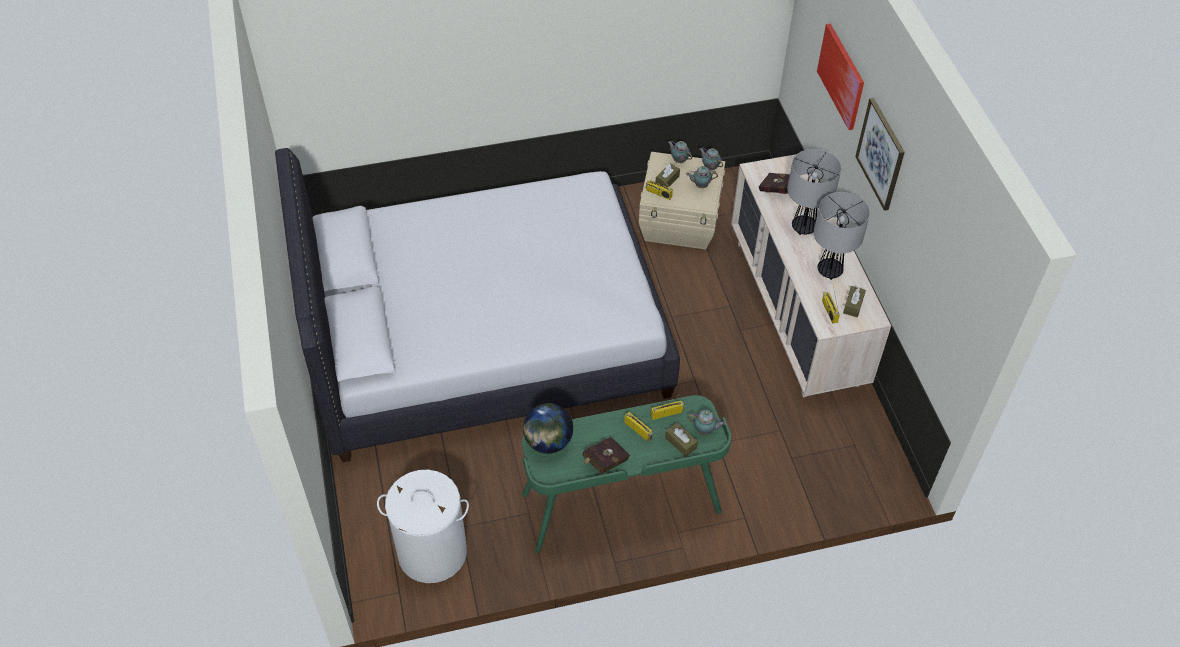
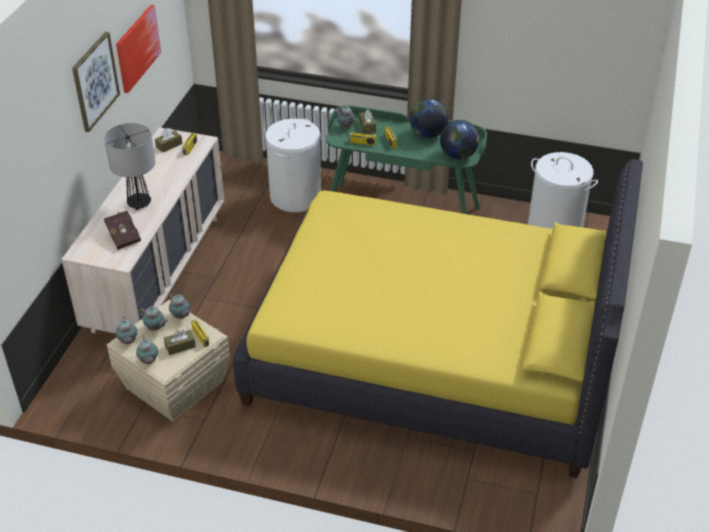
camera: 150 degrees left, 10 degrees down
(485, 338) = (433, 354): white bed -> yellow bed
(604, 462) = (427, 134): red book -> globe
(690, 202) = (181, 317): none -> teapot
(752, 469) = (295, 196): none -> white laundry basket
(829, 271) = (158, 170): table lamp -> none
(841, 76) = (44, 132): picture -> picture (137, 48)

